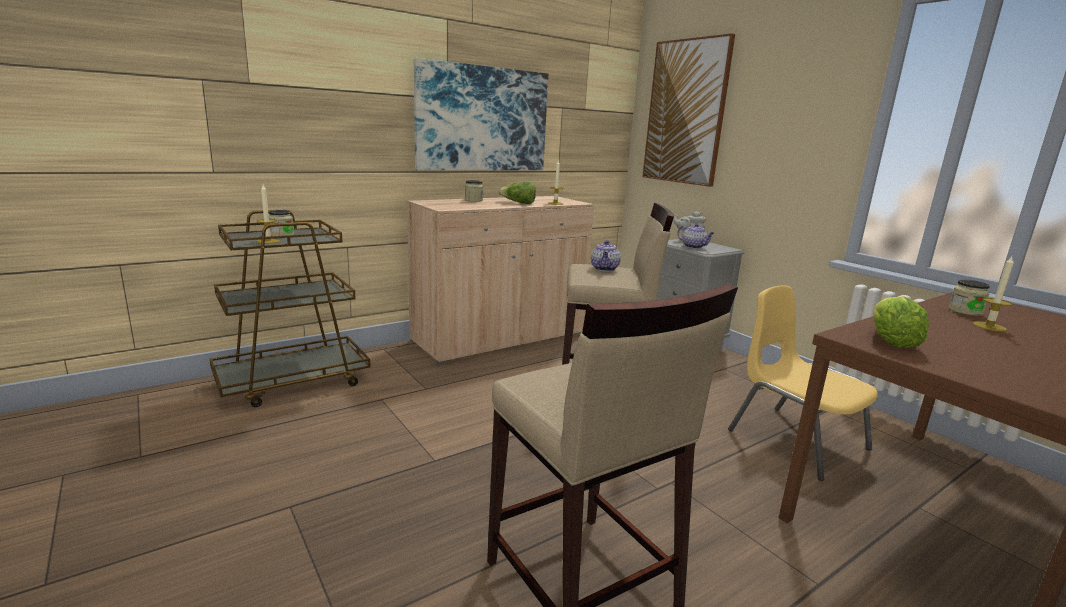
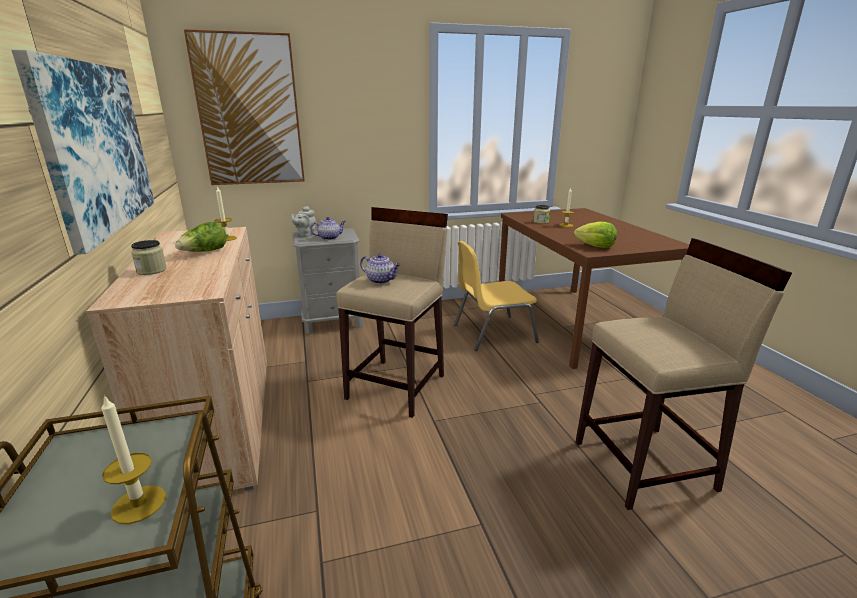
camera: 70 degrees left, 5 degrees up
(281, 235) = (85, 487): jar -> none

